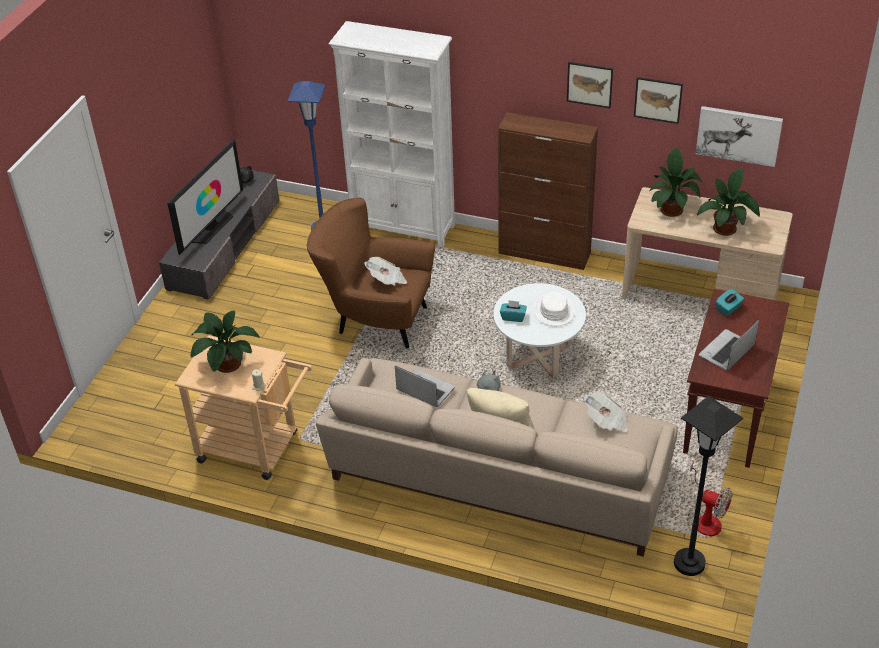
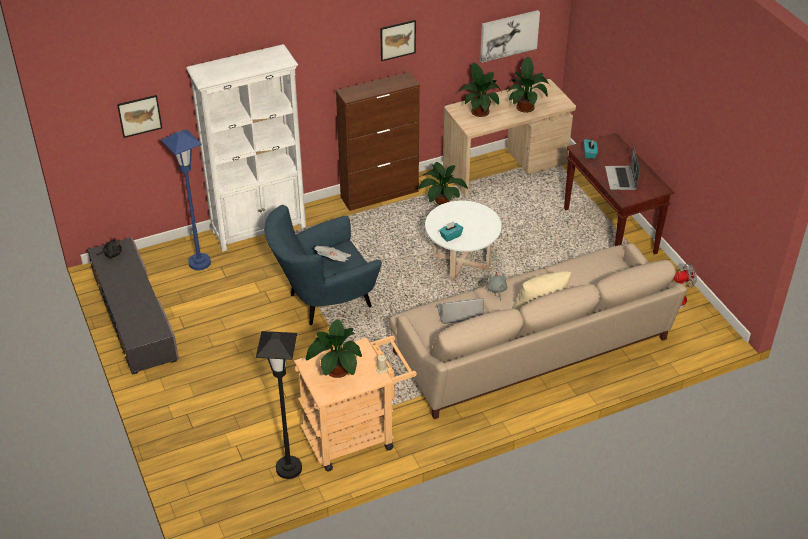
camera: 45 degrees left, 0 degrees up
(211, 227) = (134, 301): television -> none
(375, 320) = (324, 302): brown armchair -> blue armchair
(553, 310) = (469, 217): white hat -> none
(592, 290) = (440, 201): none -> potted plant
(606, 421) = (588, 264): newspaper -> none
(658, 100) = (450, 31): picture -> picture (139, 116)
(689, 563) = (693, 326): black floor lamp -> black floor lamp (289, 468)

